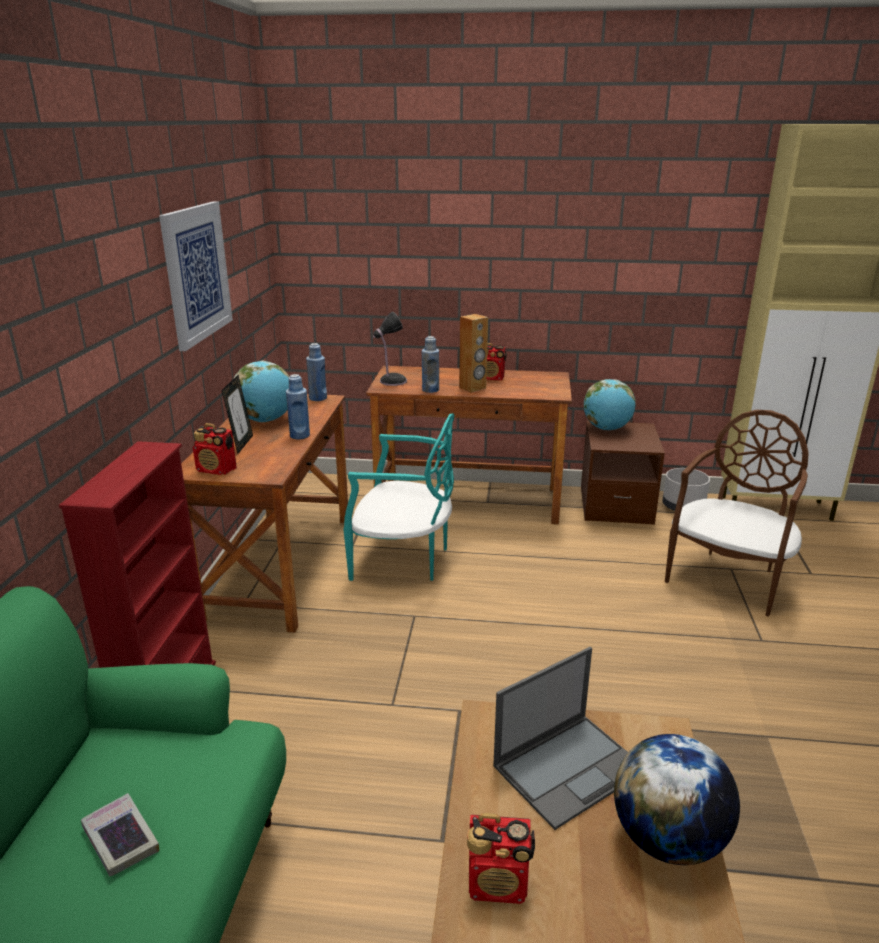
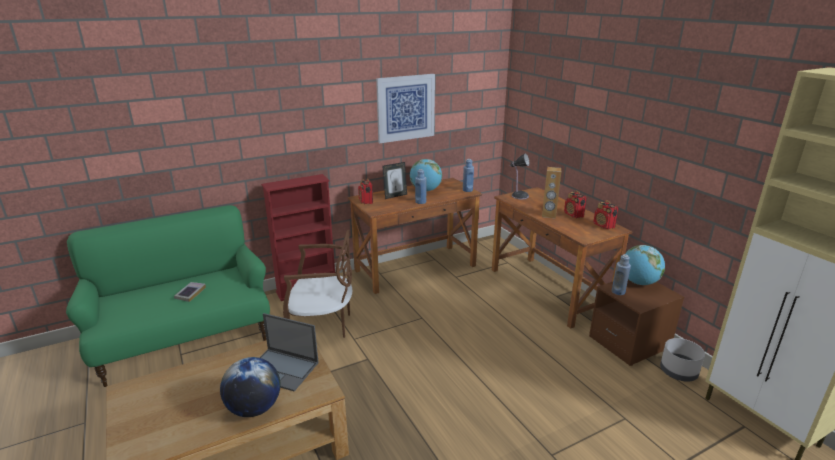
camera: 55 degrees right, 0 degrees up
(403, 560) = (462, 295): turquoise chair -> none
(430, 390) = (525, 207): blue bottle -> blue bottle (618, 292)
(498, 884) = (207, 372): radio -> radio (604, 226)
(728, 578) = (609, 420): brown chair -> brown chair (323, 326)

